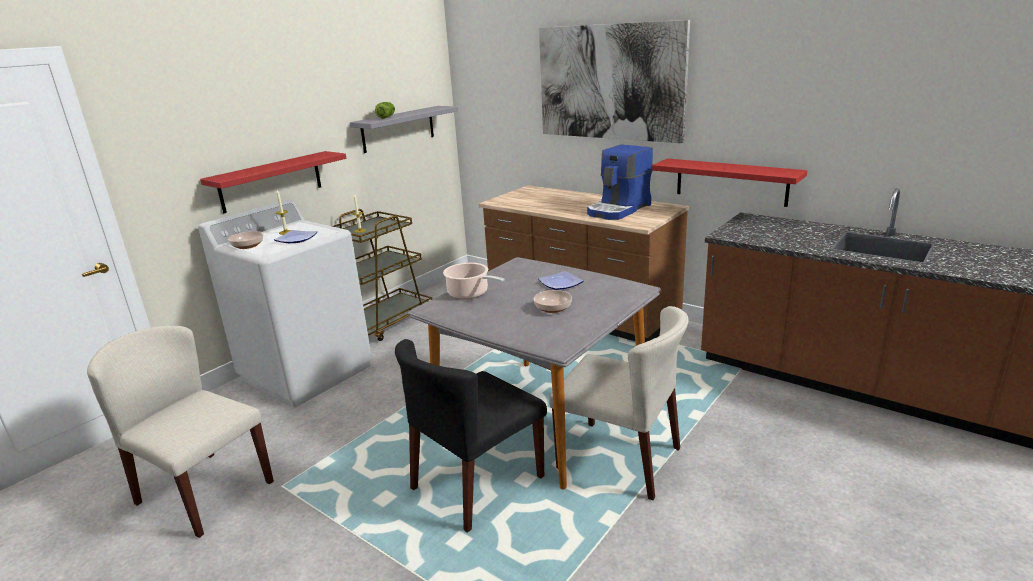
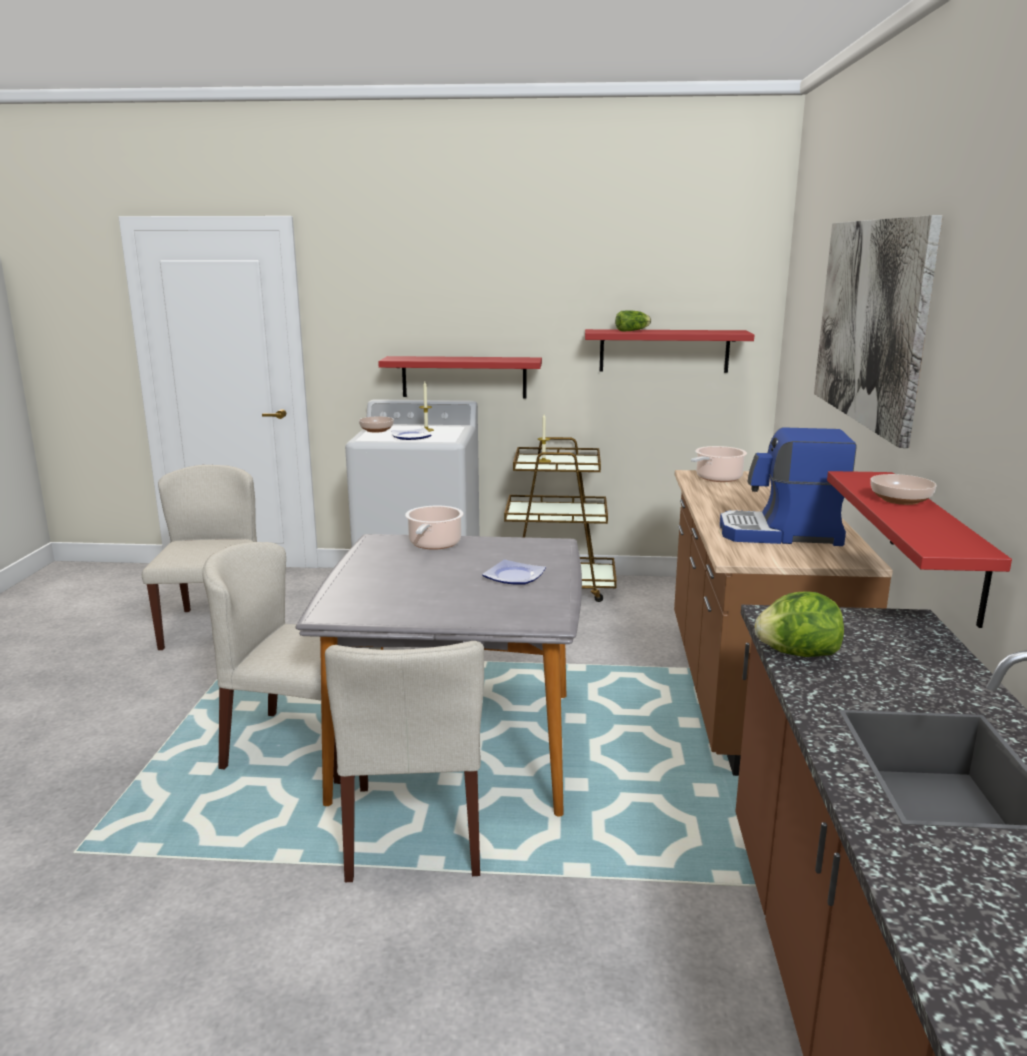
camera: 55 degrees right, 5 degrees down
(398, 129) = (664, 351): grey shelf -> red shelf
(477, 484) = (301, 747): black chair -> beige chair
(511, 199) = (717, 478): none -> cooking pot
(553, 308) = (434, 589): bowl -> bowl (901, 500)
(771, 242) = (797, 654): none -> lettuce

